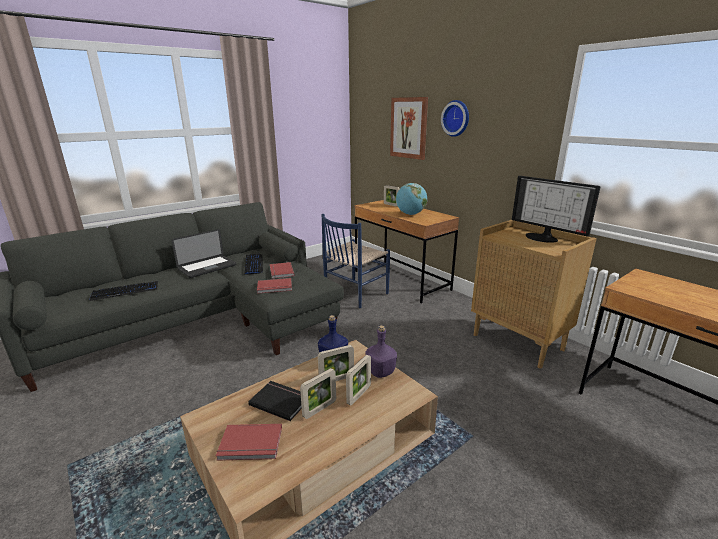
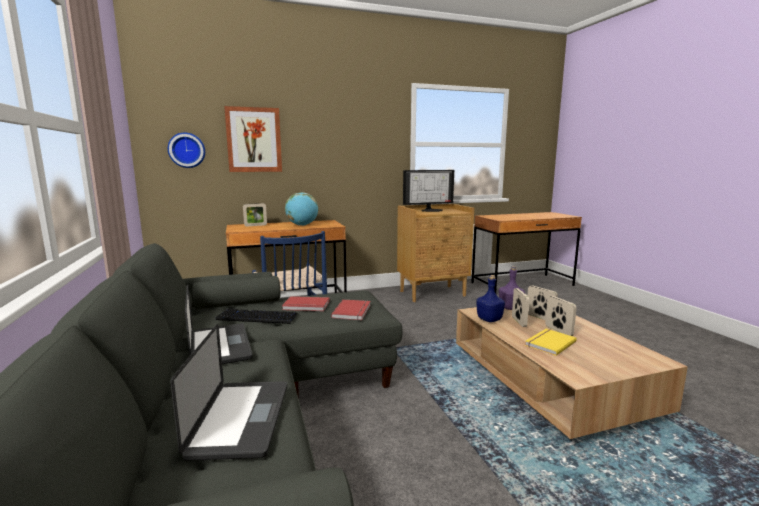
camera: 70 degrees left, 10 degrees down
(125, 291) = (241, 419): keyboard -> laptop
(250, 445) = (608, 357): red book -> none
(280, 401) = (548, 343): black book -> yellow book
(456, 118) = (317, 130): wall clock -> wall clock (187, 150)

